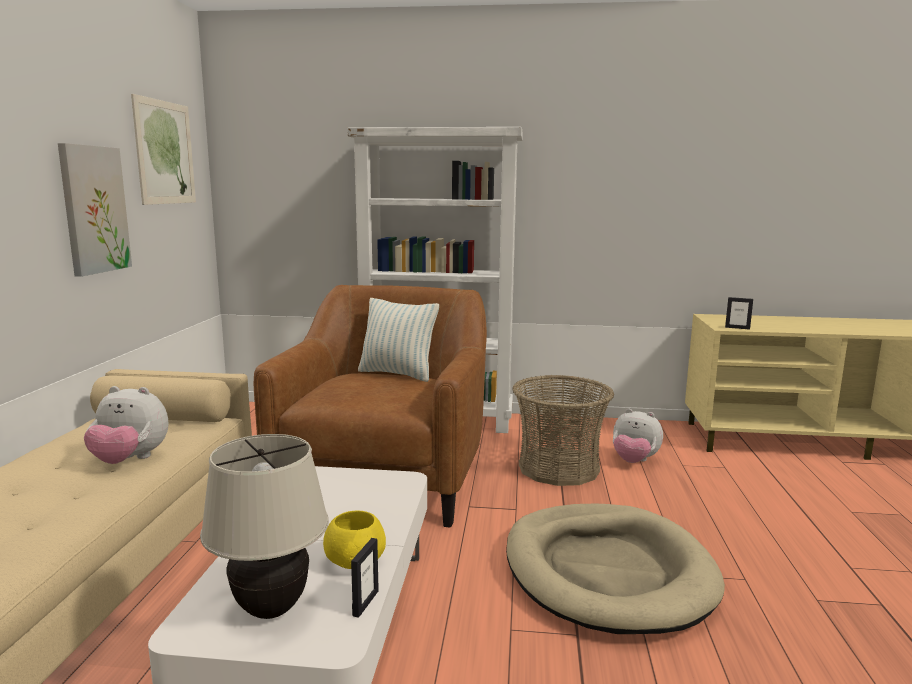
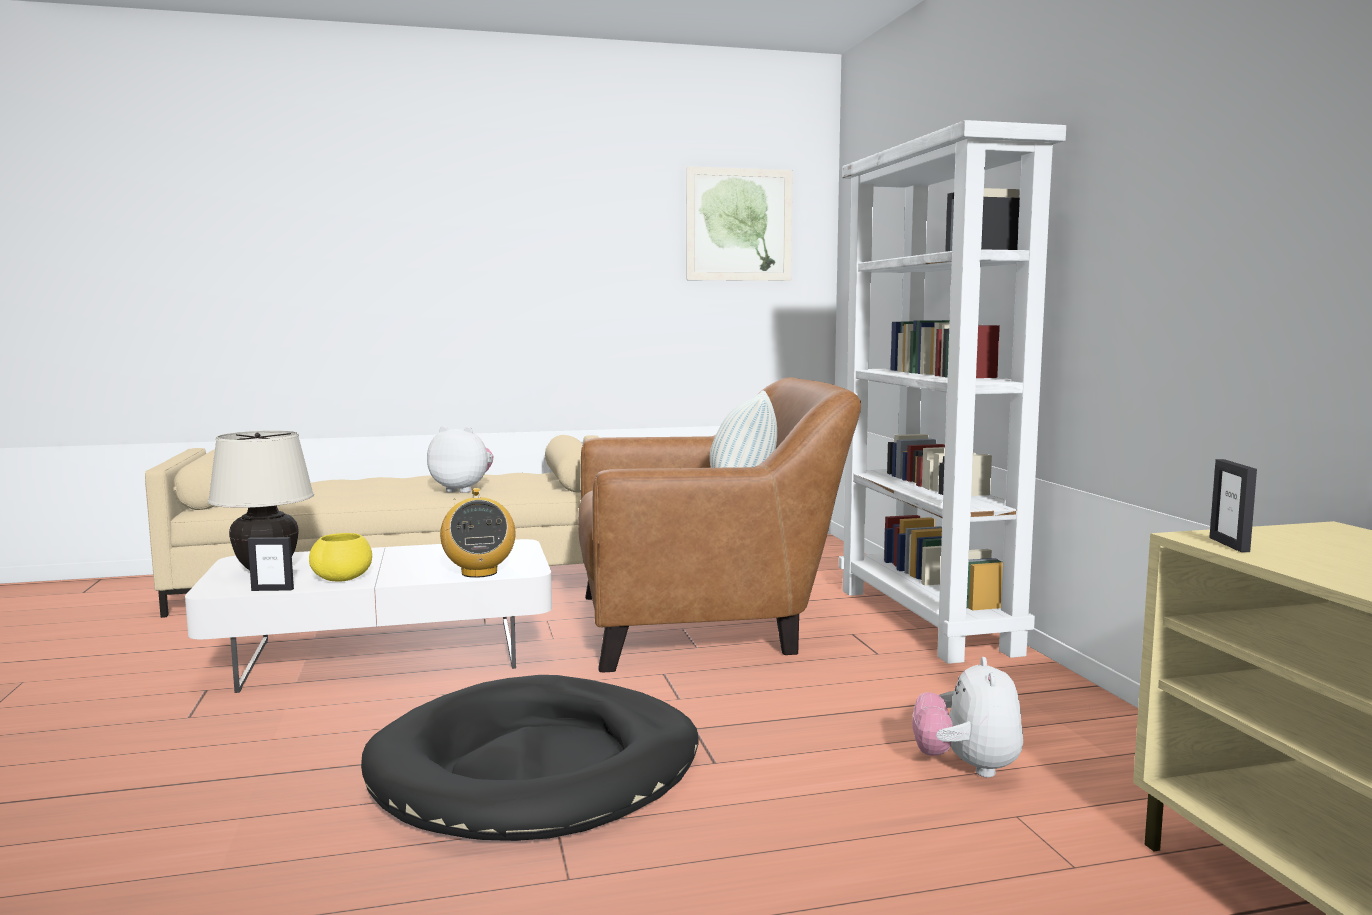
camera: 70 degrees right, 5 degrees down
(94, 209) = (609, 282): picture -> none
(130, 460) = (462, 490): plush toy -> plush toy turned 120 degrees clockwise
(394, 497) = (479, 572): none -> radio
(558, 468) = (853, 710): basket -> none
(607, 572) = (537, 768): beige dog bed -> black dog bed

